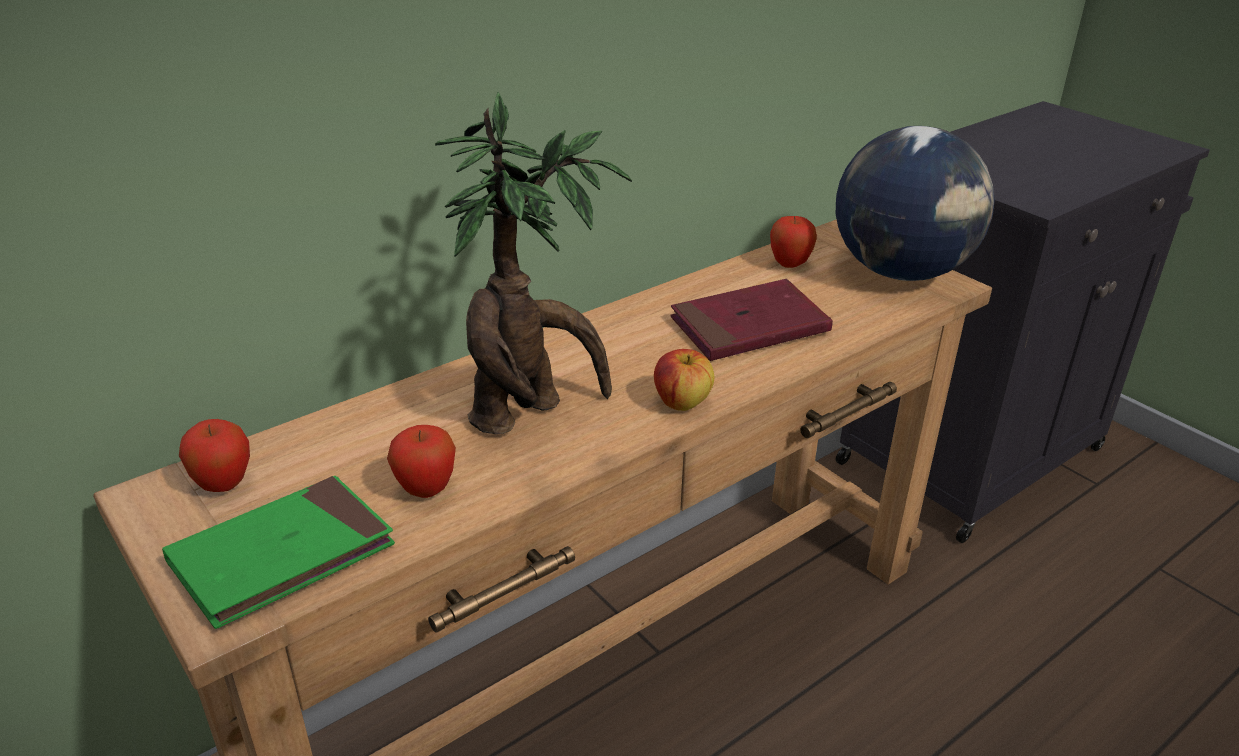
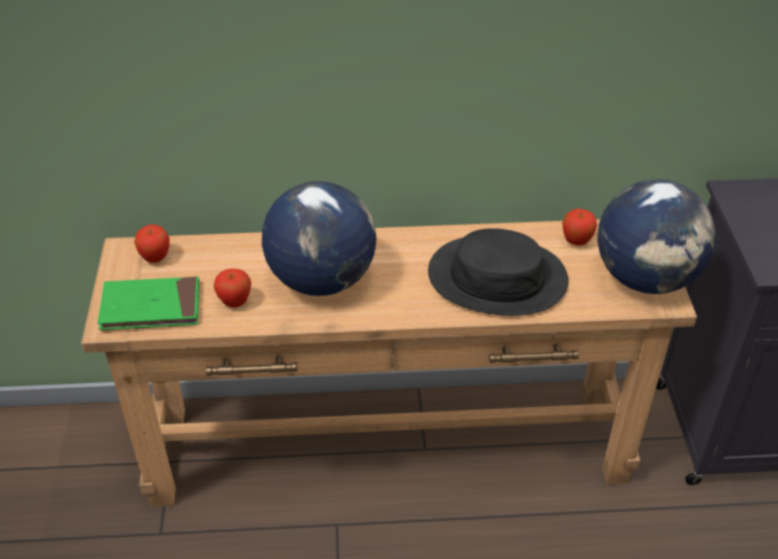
camera: 35 degrees right, 10 degrees up
(530, 411) = (322, 279): potted plant -> globe
(682, 402) = (404, 310): apple -> none
(749, 326) = (497, 277): red book -> black hat

